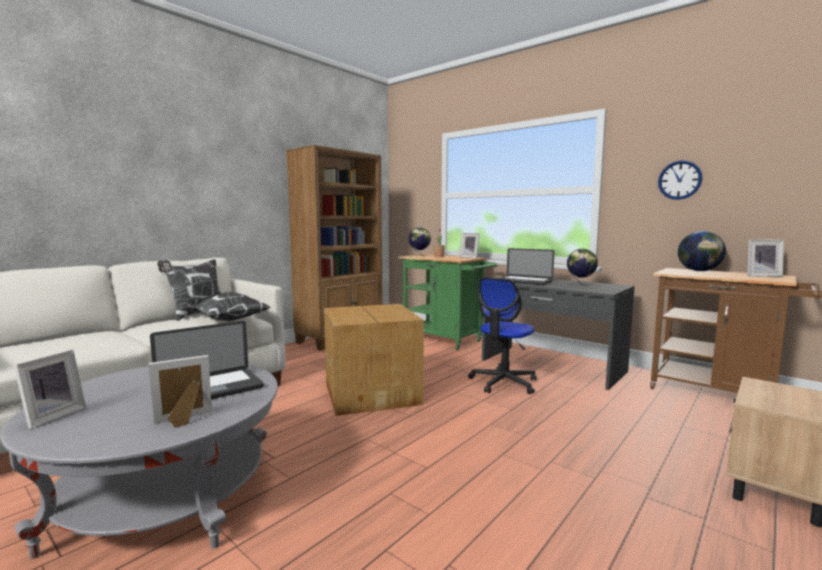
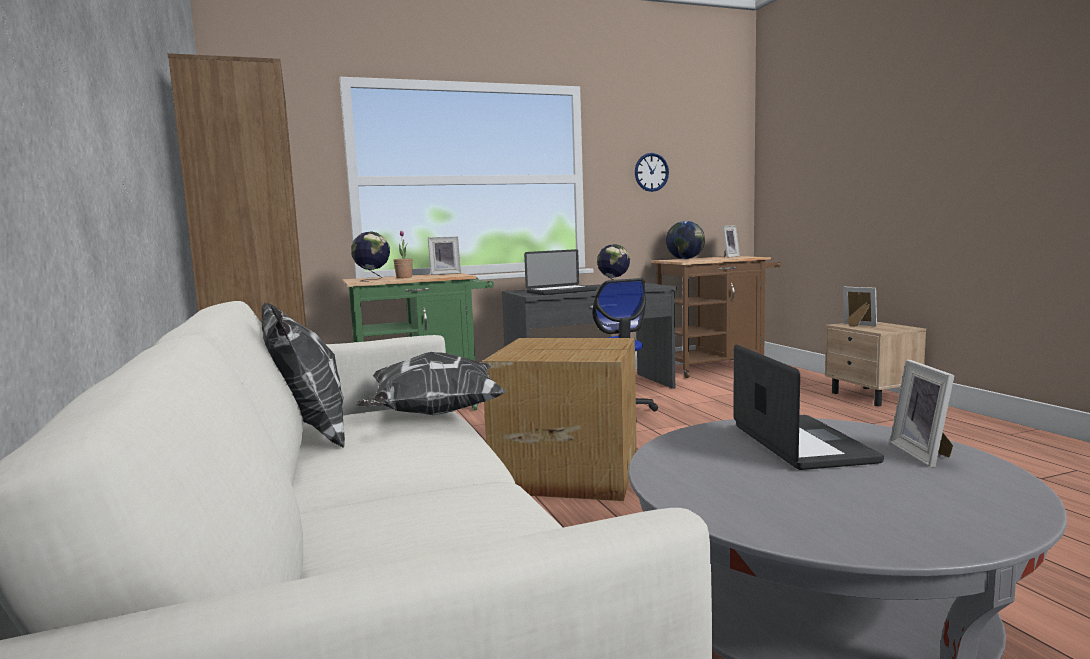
camera: 60 degrees left, 0 degrees up
(52, 416) = (902, 531): picture frame -> picture frame (857, 325)

